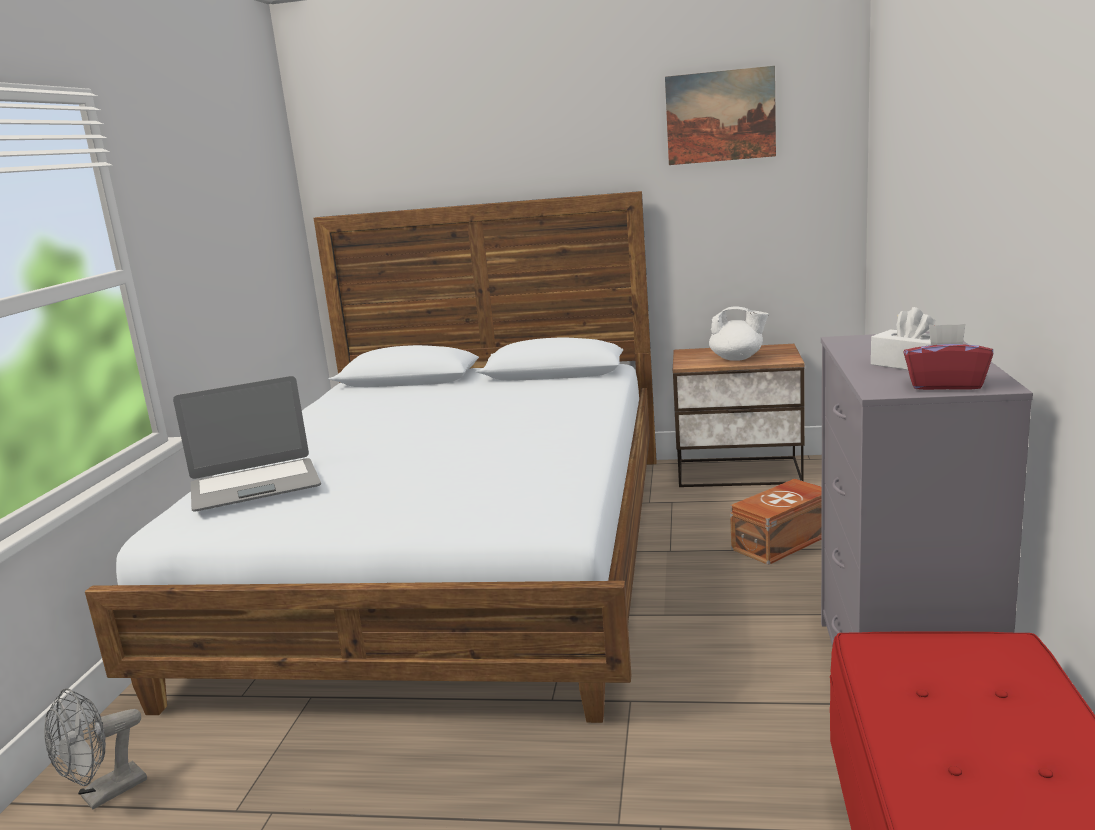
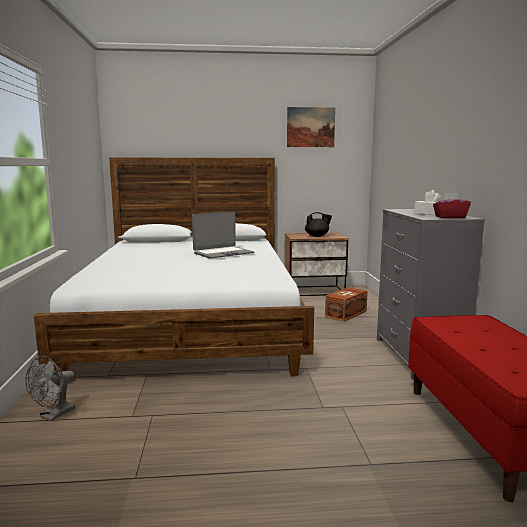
camera: 15 degrees left, 5 degrees down
(255, 486) = (114, 271): laptop -> laptop (223, 253)
(737, 358) = (317, 236): white teapot -> black teapot

